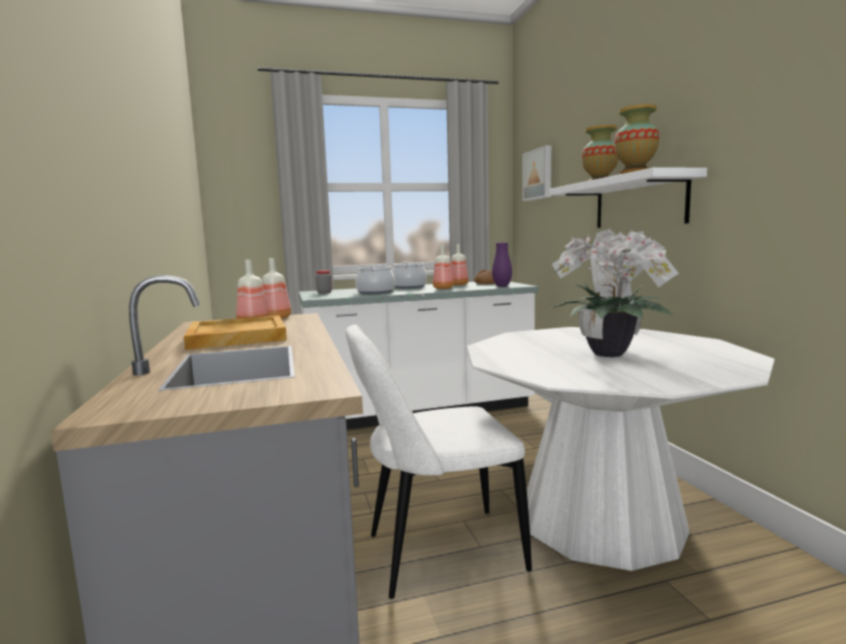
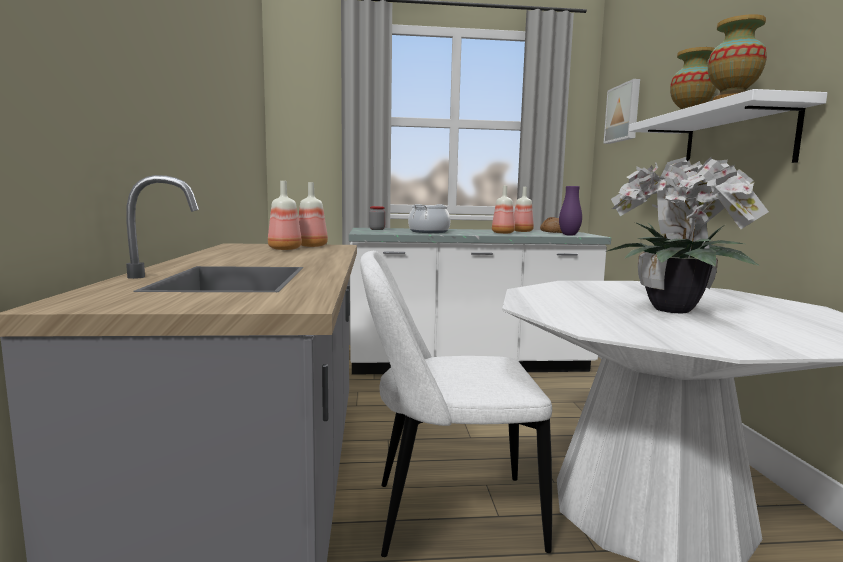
camera: 10 degrees right, 0 degrees up
(236, 337) = (258, 257): beige tray -> none
(409, 286) = (468, 230): cooking pot -> none

